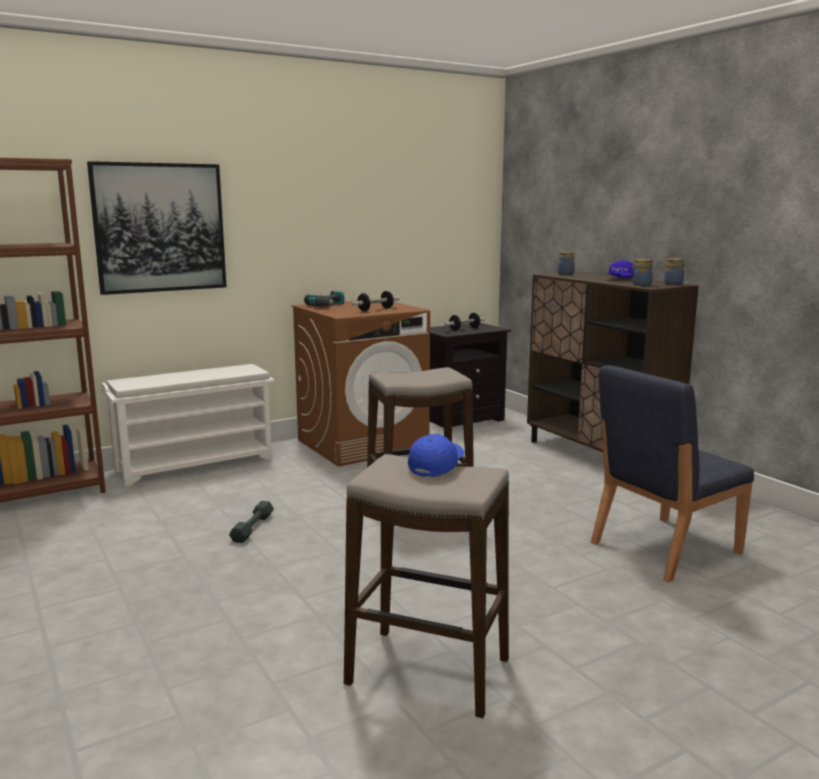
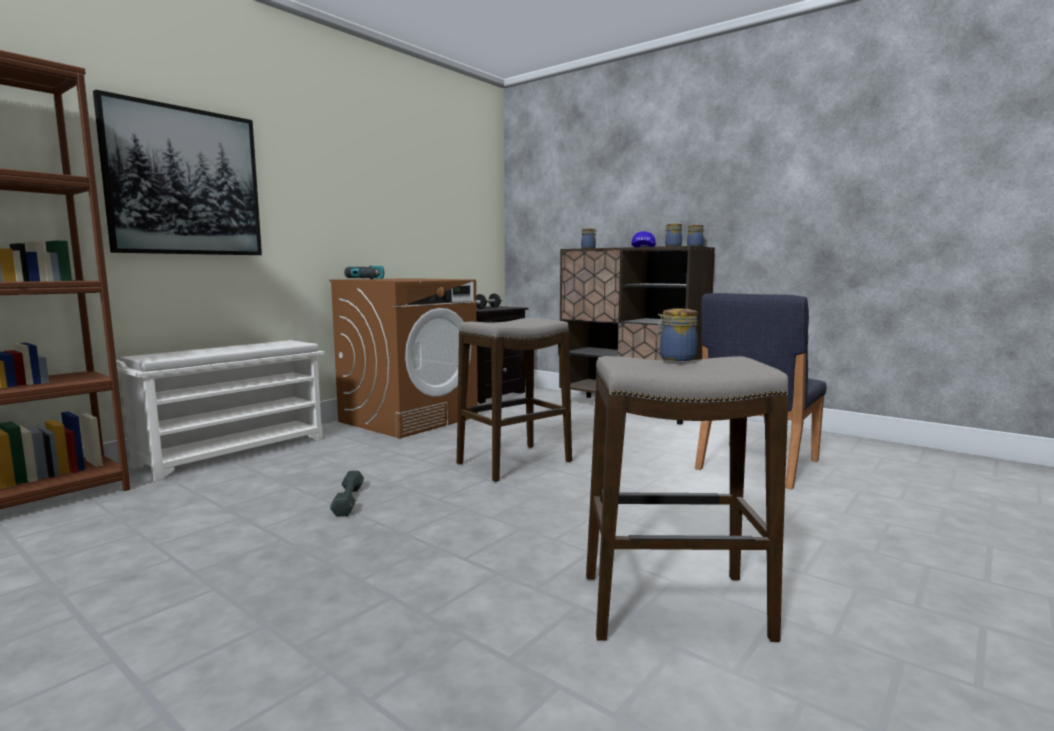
camera: 20 degrees left, 5 degrees down
(375, 310) = (424, 279): dumbbell -> none
(436, 466) = (676, 358): blue cap -> jar

